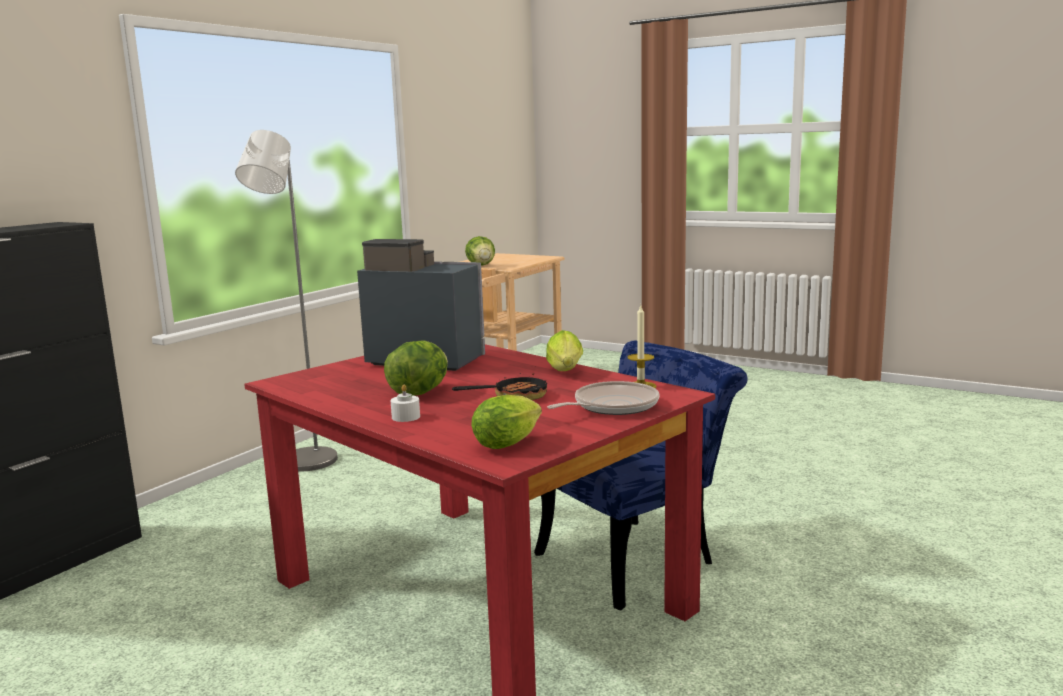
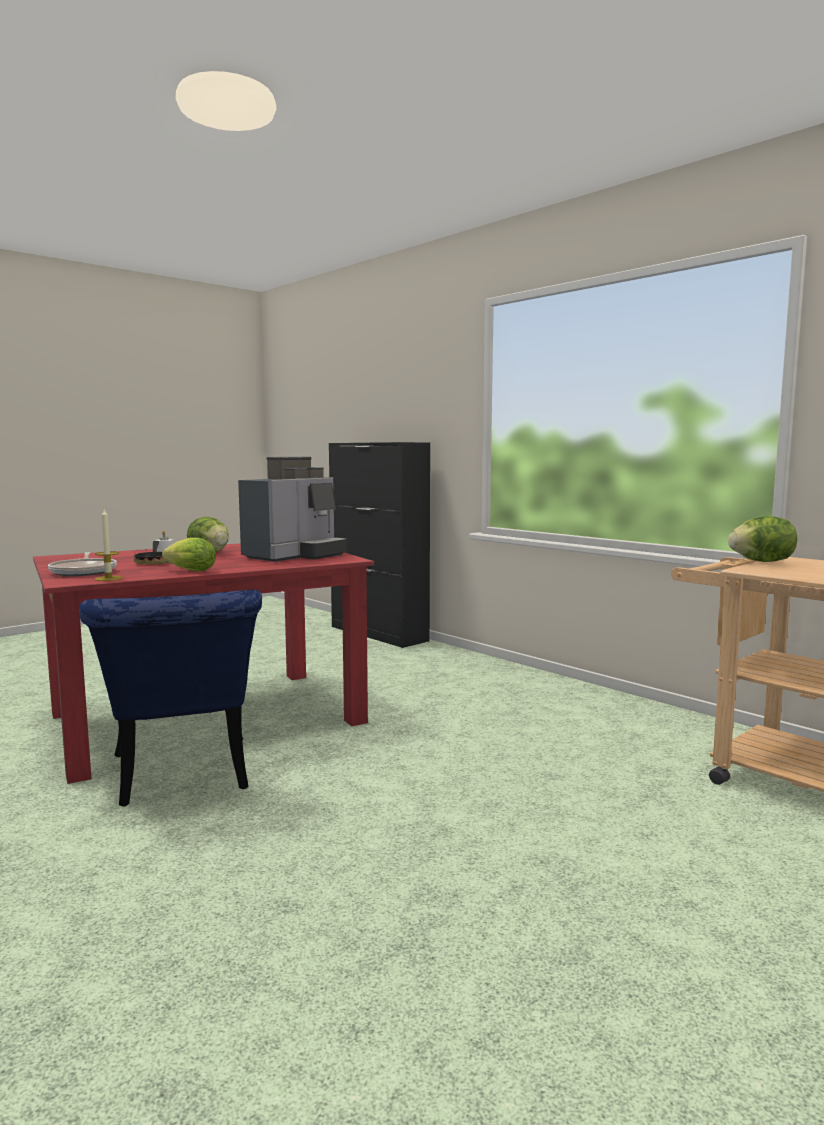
camera: 105 degrees right, 5 degrees down
(303, 465) = (512, 680): grey floor lamp -> none
(510, 442) = (76, 558): lettuce -> none

